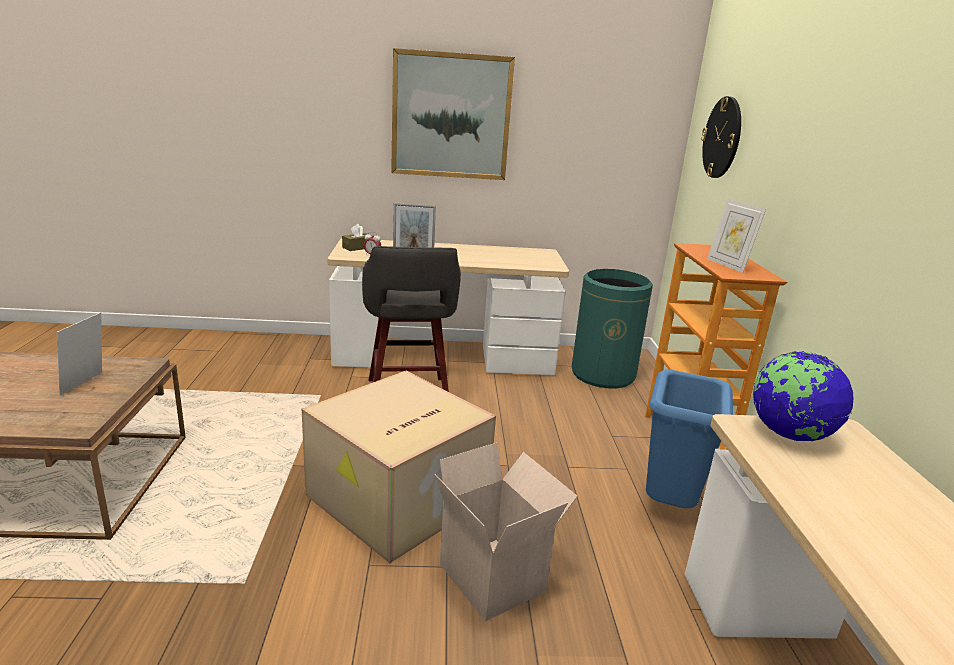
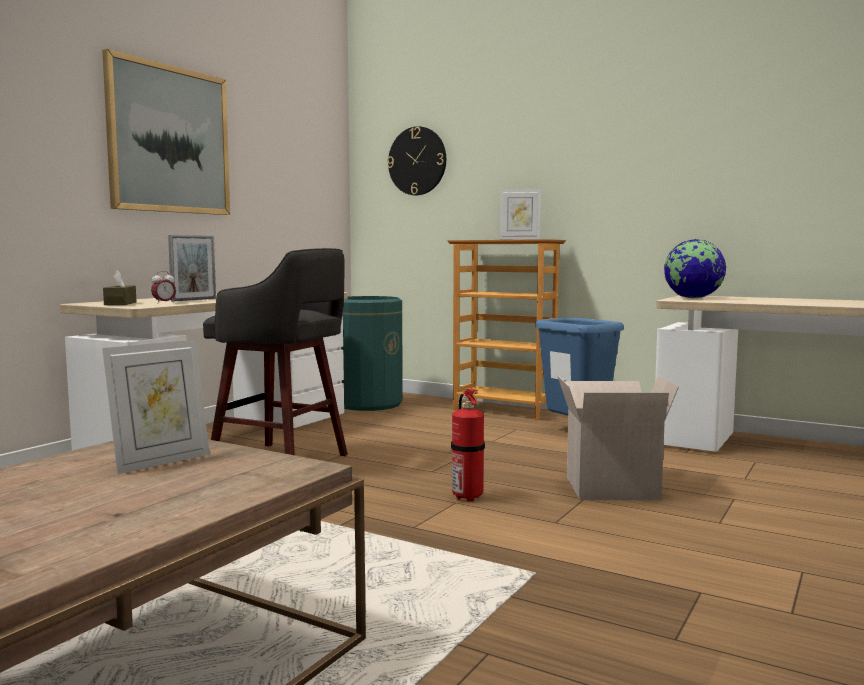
camera: 55 degrees left, 15 degrees down
(86, 384) = (161, 462): picture frame -> picture frame turned 90 degrees counterclockwise
(397, 499) = (466, 496): cardboard box -> fire extinguisher

